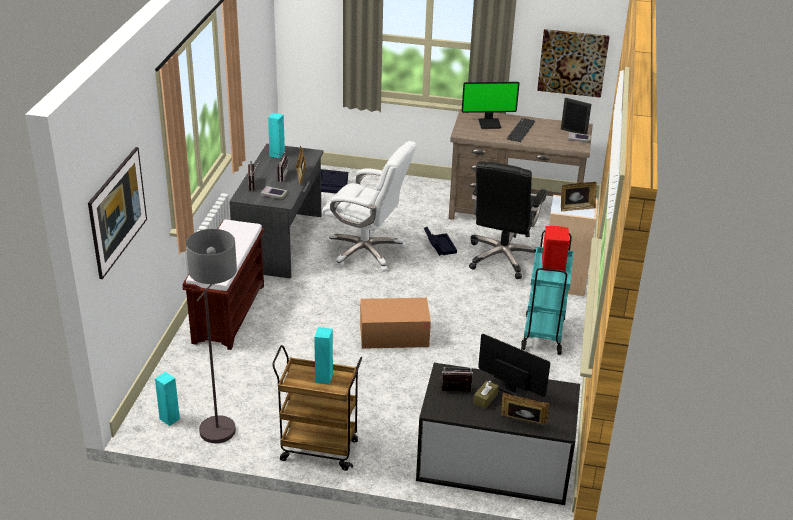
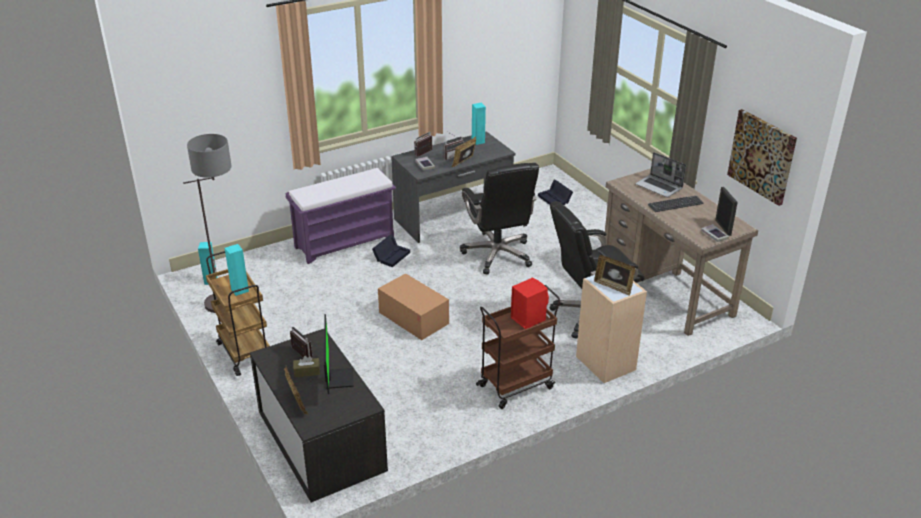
camera: 50 degrees right, 0 degrees up
(120, 229) = (204, 118): picture -> none
(229, 313) = (345, 242): brown bench -> purple bench
(366, 251) = (497, 254): white office chair -> black office chair
(439, 245) = (557, 280): black storage box -> black storage box (391, 255)
(489, 123) = (659, 187): monitor -> laptop
(543, 335) = (515, 387): turquoise cart -> brown cart

